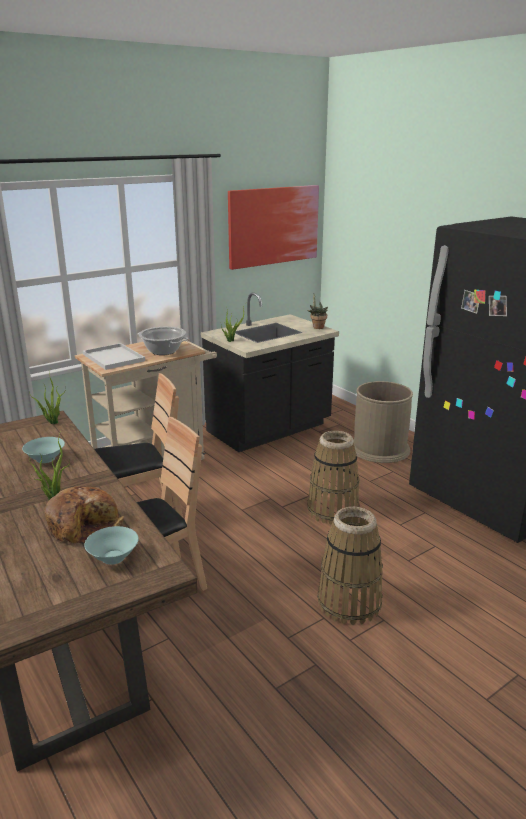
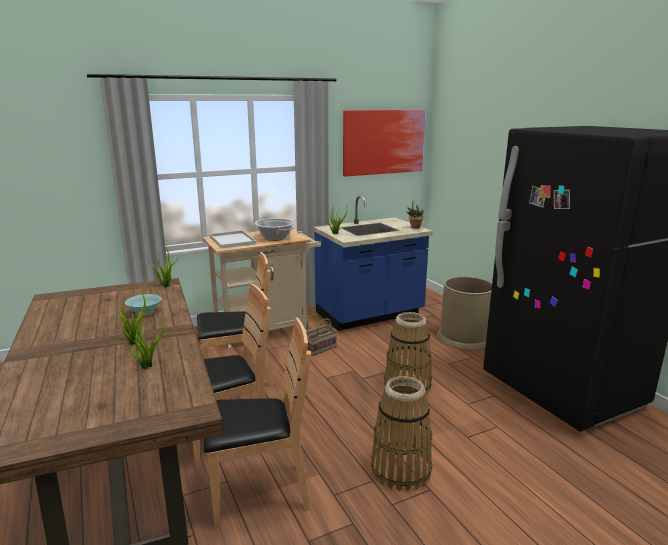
camera: 10 degrees right, 5 degrees down
(84, 525) = (148, 365): bread -> potted plant
(113, 557) = (158, 394): turquoise bowl -> none
(208, 646) = (259, 493): none -> brown chair
(224, 475) = (320, 348): none -> basket
(269, 429) = (370, 315): black counter -> blue counter

